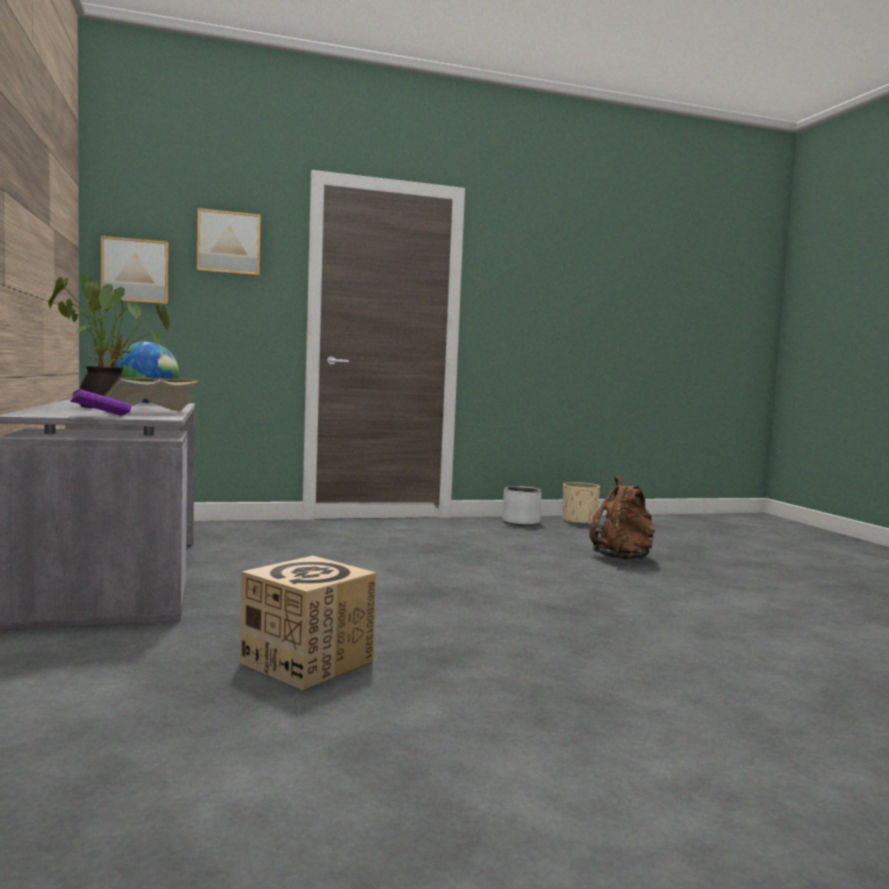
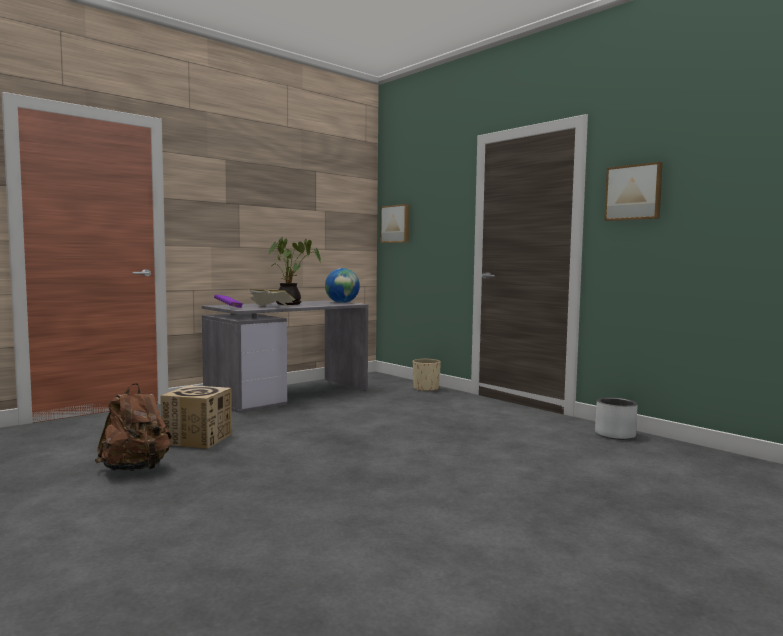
camera: 65 degrees right, 0 degrees up
(228, 243) = (435, 198): picture -> picture (634, 192)
(579, 521) = (682, 451): beige planter -> beige planter (426, 389)
(623, 559) = (555, 479): brown backpack -> brown backpack (136, 469)

